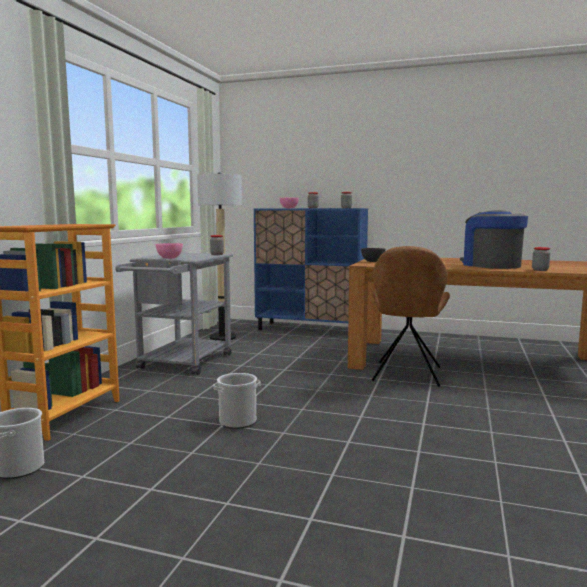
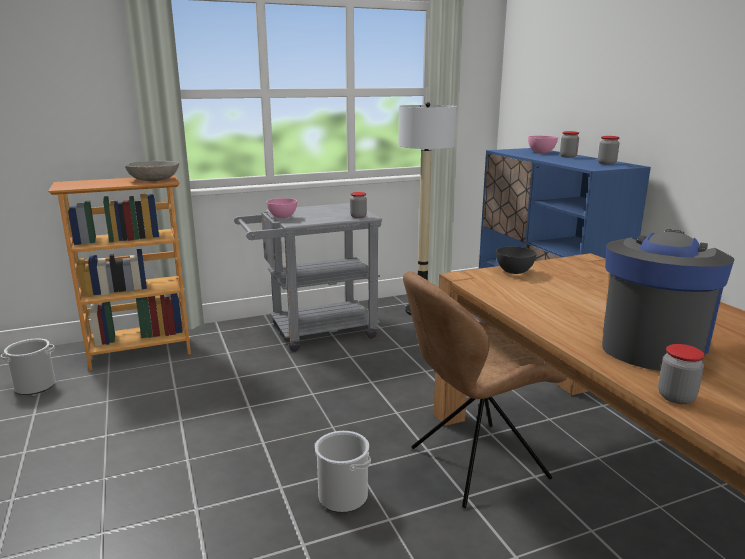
camera: 50 degrees right, 10 degrees up
(79, 224) = (154, 180): none -> grey bowl
(237, 421) = (194, 424): bucket -> bucket (343, 496)

